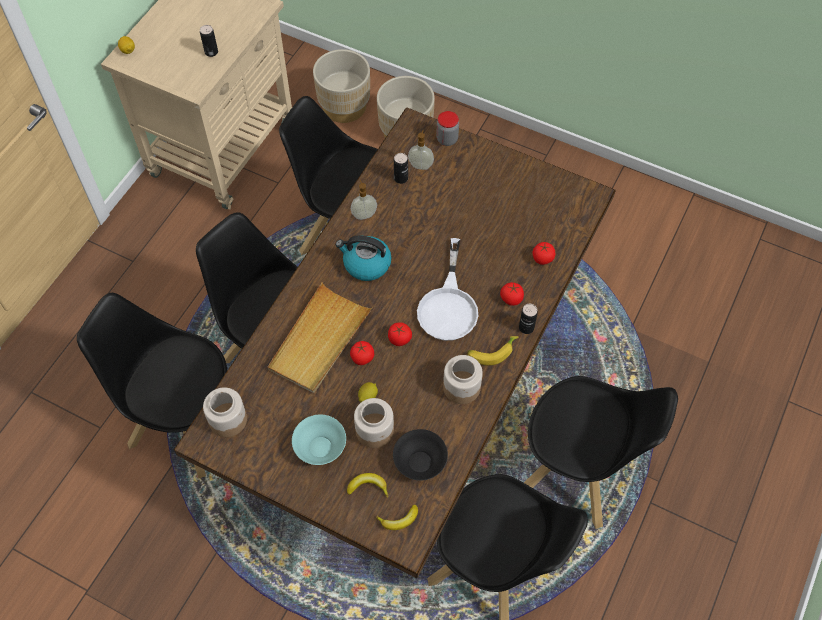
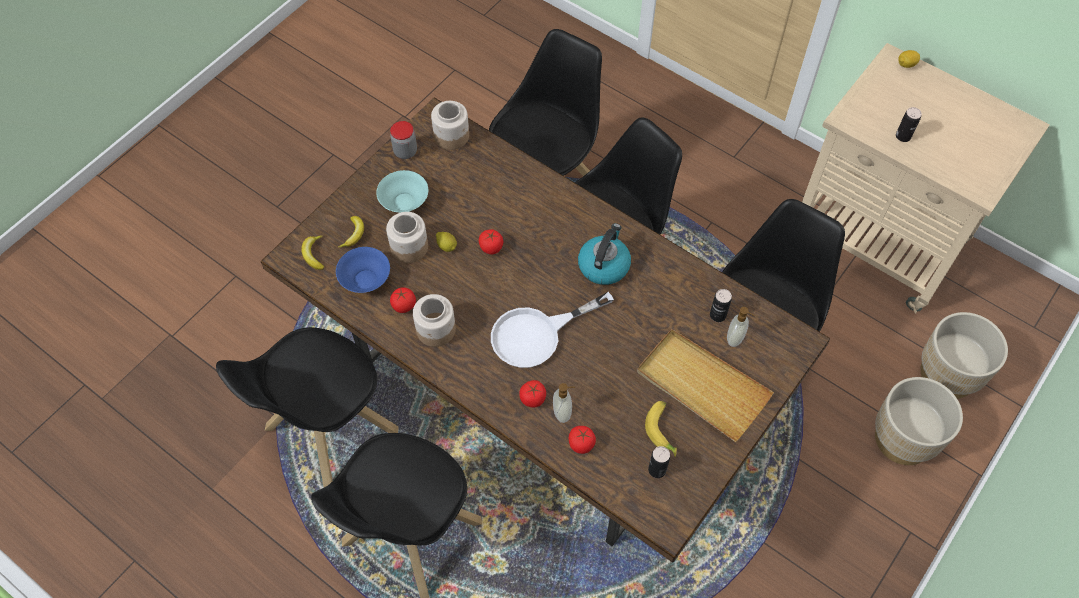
camera: 100 degrees right, 0 degrees up
(319, 340) = (519, 214): beige tray -> beige tray (702, 386)
(364, 214) = (670, 272): soap dispenser -> soap dispenser (563, 412)
(399, 339) = (505, 282): tomato -> tomato (404, 305)
(419, 462) = (365, 279): black bowl -> blue bowl
(447, 139) = (774, 373): jar -> jar (405, 151)
(448, 305) = (537, 334): white frying pan -> white frying pan turned 45 degrees counterclockwise
(491, 352) = (470, 365): banana -> banana (663, 430)
(526, 327) = (492, 406): can -> can (657, 470)

